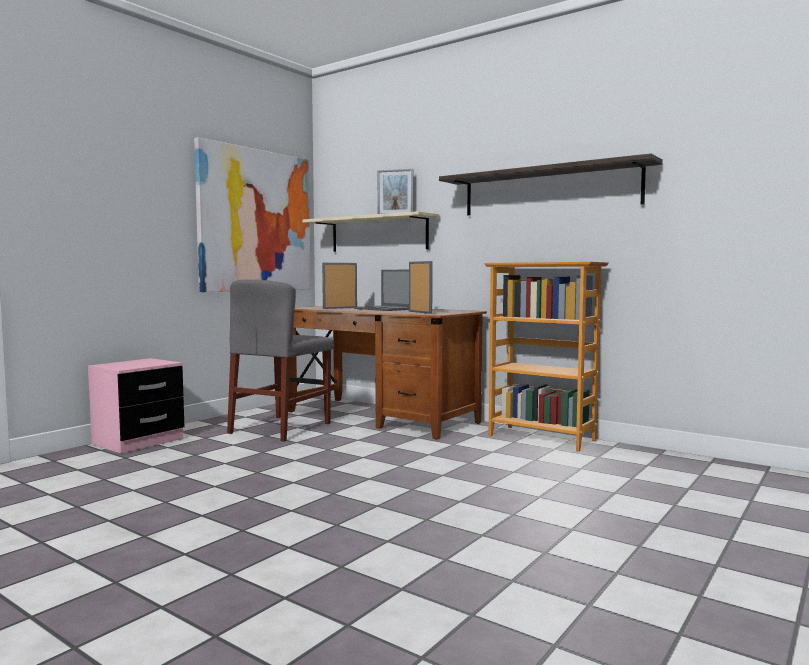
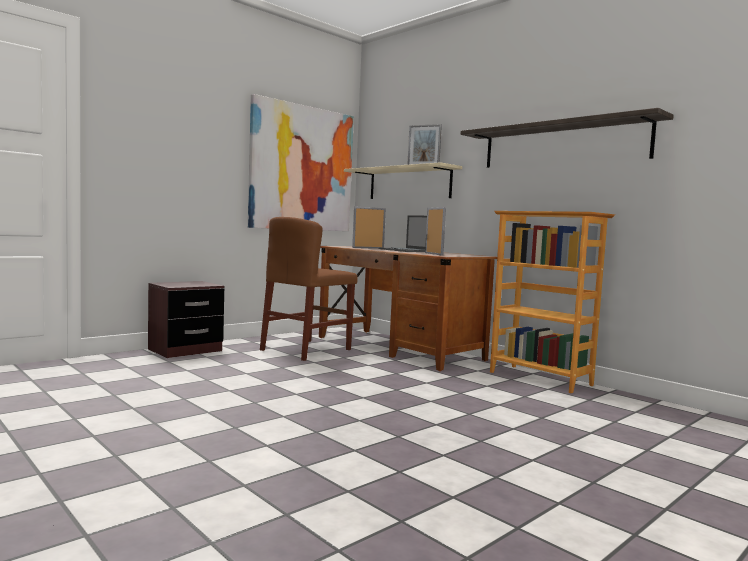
camera: 10 degrees right, 0 degrees up
(138, 441) = (185, 350): pink nightstand -> brown nightstand
(280, 428) = (306, 350): grey chair -> brown chair

